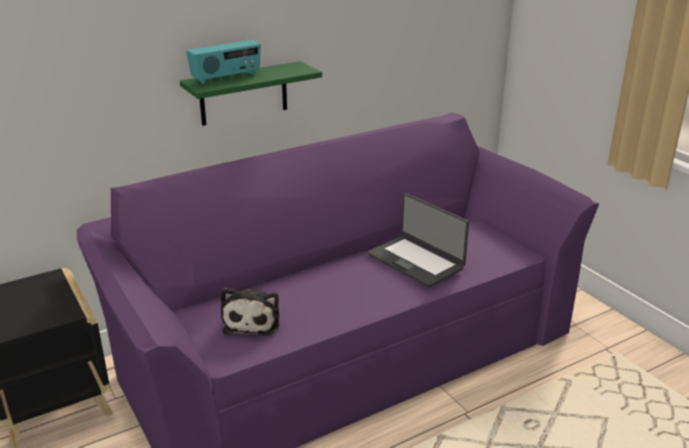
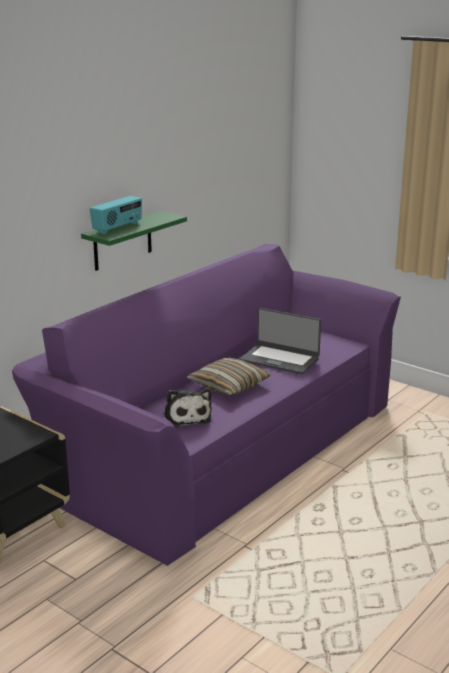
camera: 20 degrees left, 5 degrees down
(331, 286) = (229, 385): none -> pillow

